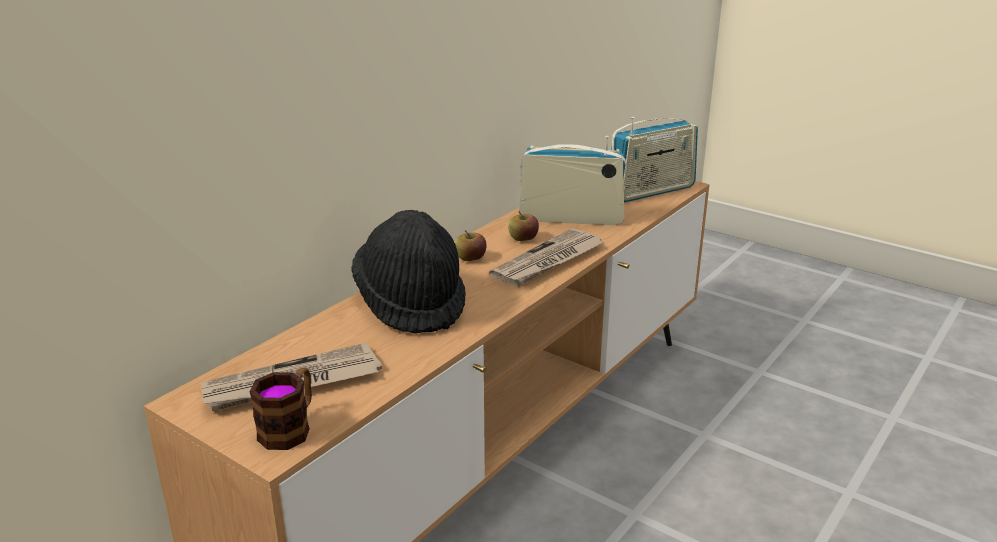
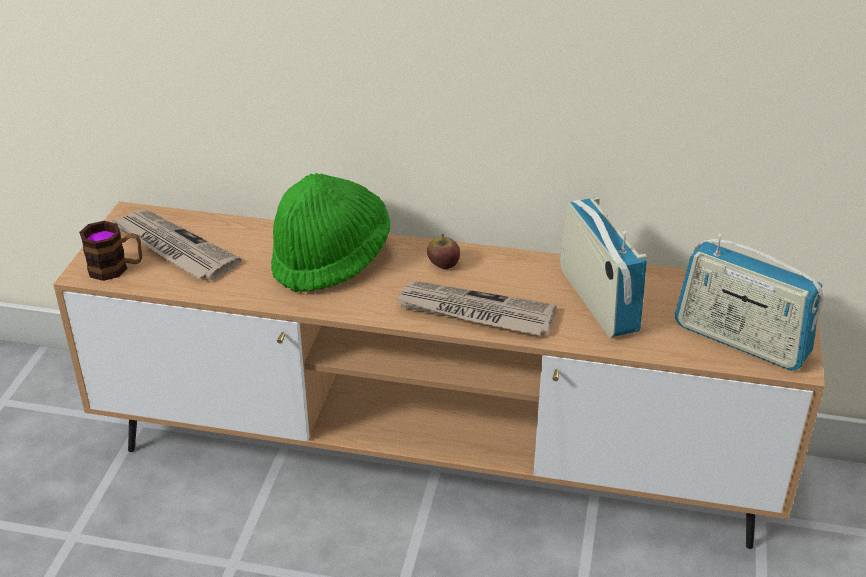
camera: 65 degrees right, 10 degrees up
(411, 303) = (331, 260): black hat -> green hat
(523, 239) = (515, 283): apple -> none

